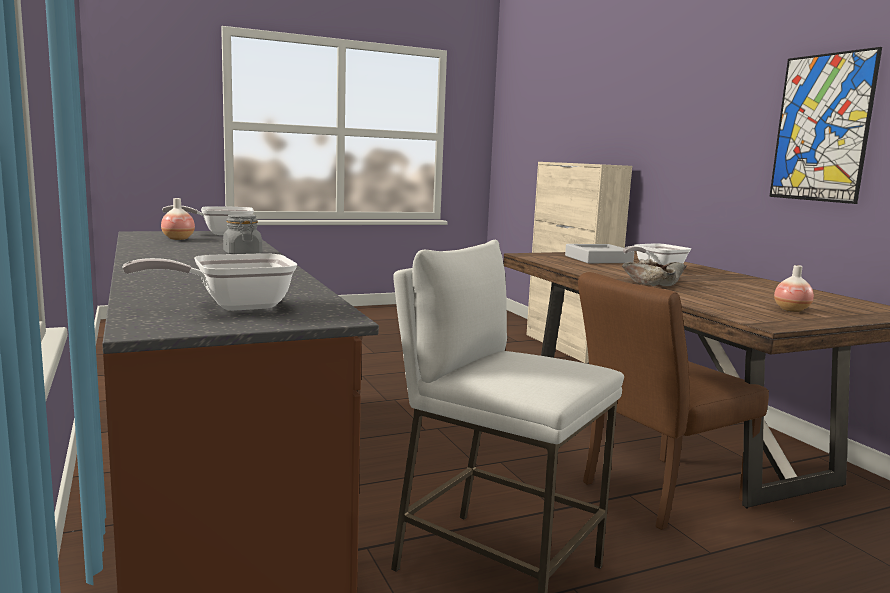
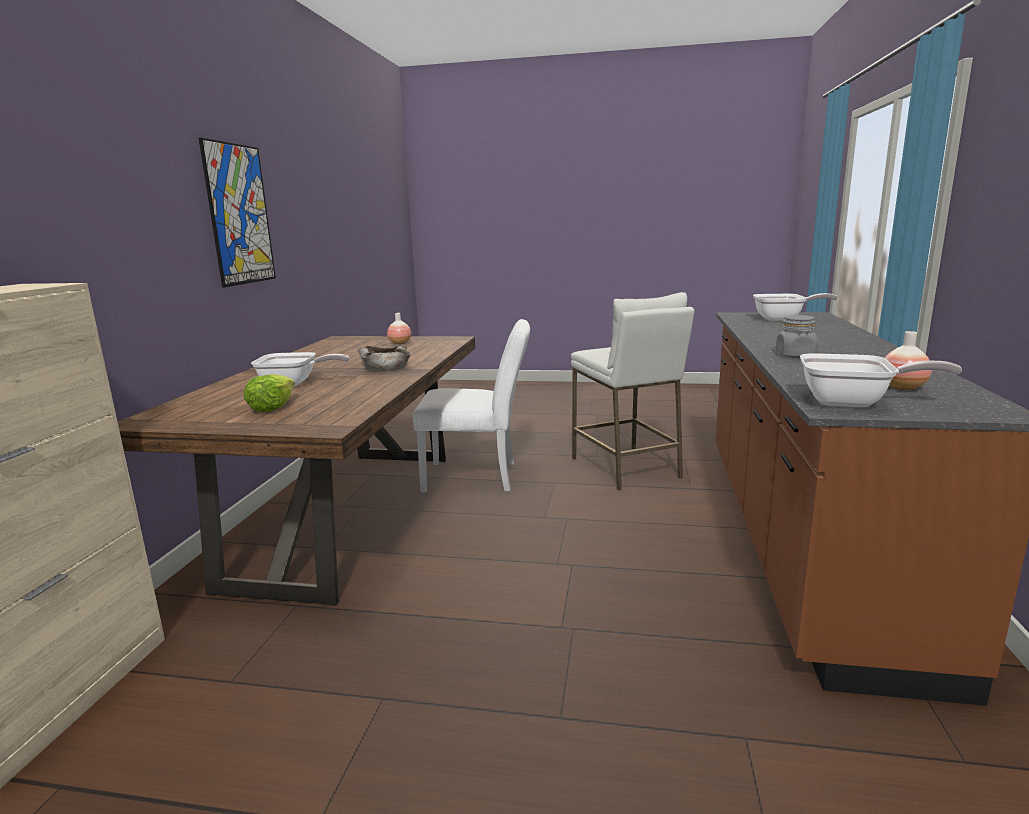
camera: 145 degrees left, 5 degrees up
(598, 259) = (272, 407): grey tray -> lettuce
(654, 494) = (479, 477): brown chair -> white chair

